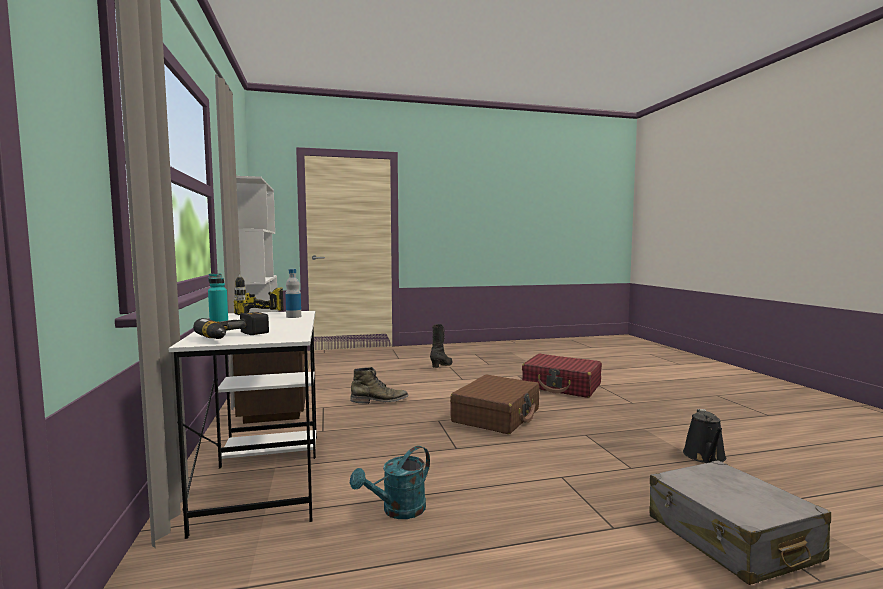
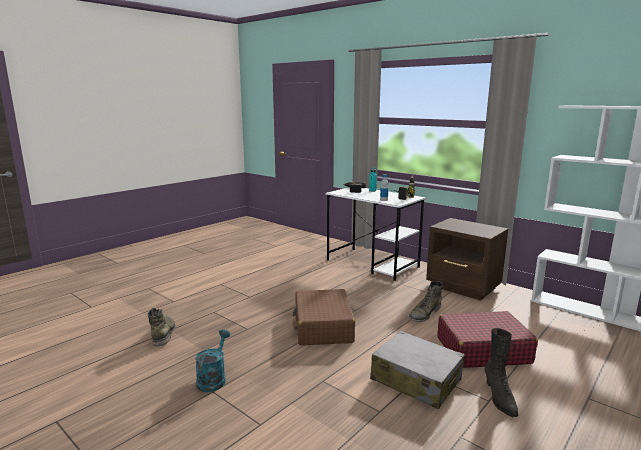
camera: 145 degrees right, 10 degrees up
(398, 511) = (304, 268): turquoise watering can -> turquoise watering can (213, 379)
(562, 386) = (304, 402): red suitcase -> red suitcase (482, 350)
(705, 457) = (164, 333): black watering can -> green boot
(731, 538) = (173, 292): grey suitcase -> grey suitcase (416, 380)

